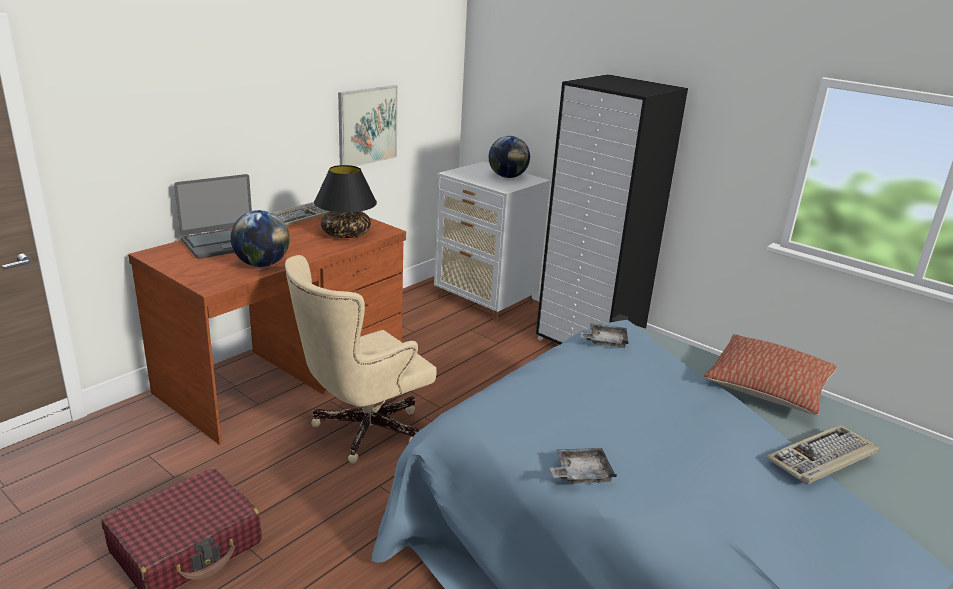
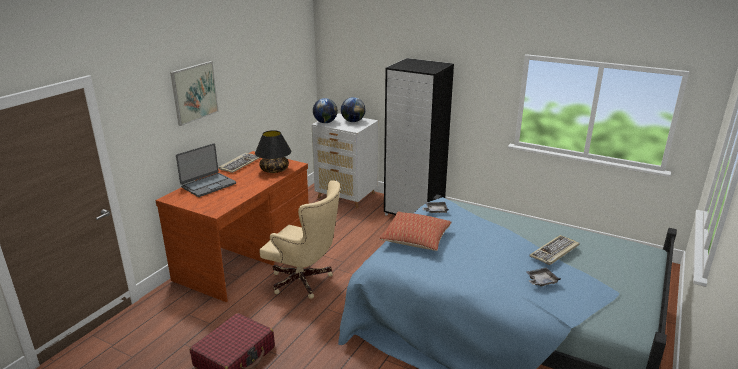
camera: 10 degrees left, 0 degrees up
(261, 264) = (237, 195): globe -> globe (325, 122)
(362, 432) = (304, 282): beige office chair -> beige office chair turned 105 degrees counterclockwise
(367, 126) = (268, 102): picture -> picture (194, 92)
(581, 473) = (445, 277): grey tray -> grey tray (541, 281)
(767, 388) = (522, 222): pillow -> pillow (415, 239)

